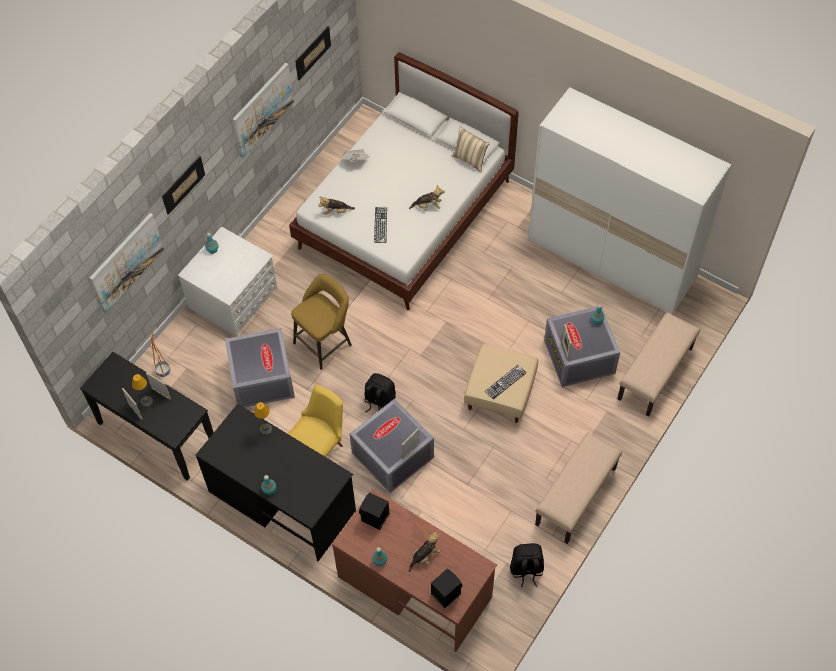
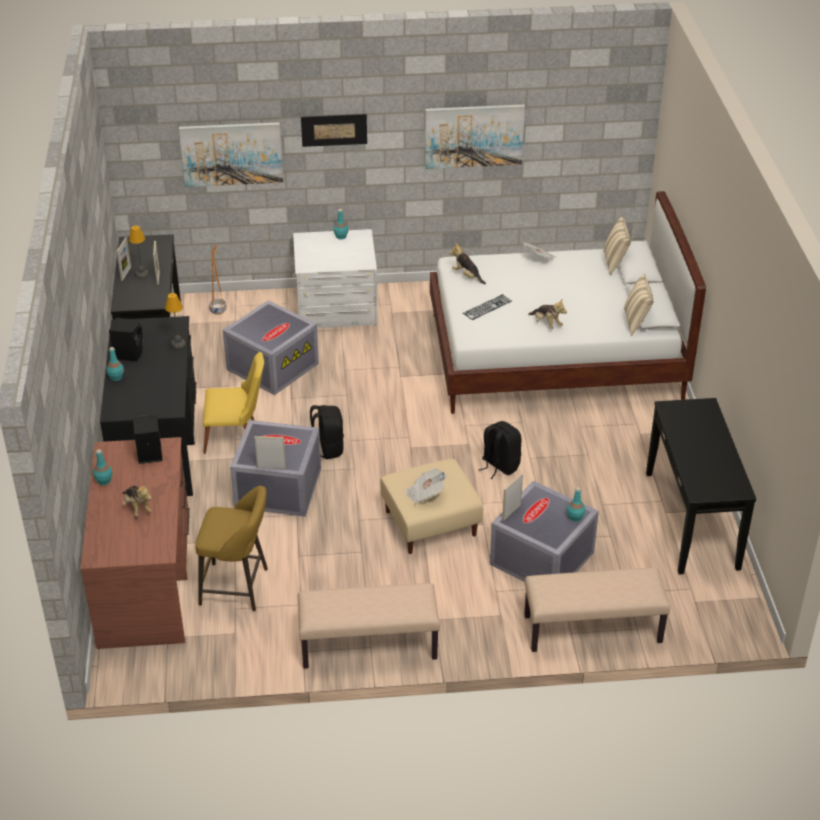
camera: 50 degrees right, 20 degrees down
(312, 53) = (571, 128): picture -> none
(325, 342) = (353, 382): yellow stool -> yellow stool (238, 587)
(400, 124) = (615, 263): none -> beige pillow
(425, 556) = (137, 507): plush toy -> plush toy turned 45 degrees clockwise
(445, 593) = (107, 542): black speaker -> black speaker (129, 353)
(505, 382) = (425, 494): keyboard -> newspaper
(526, 570) = (241, 652): black backpack -> black backpack (499, 466)
(611, 259) = (692, 520): white wardrobe -> black console table

